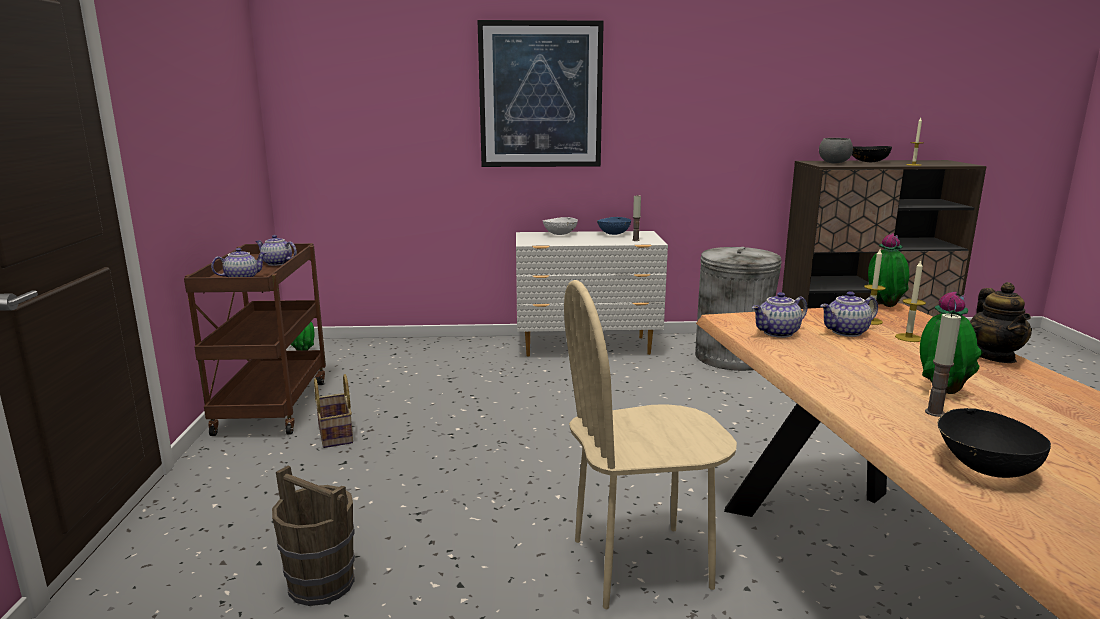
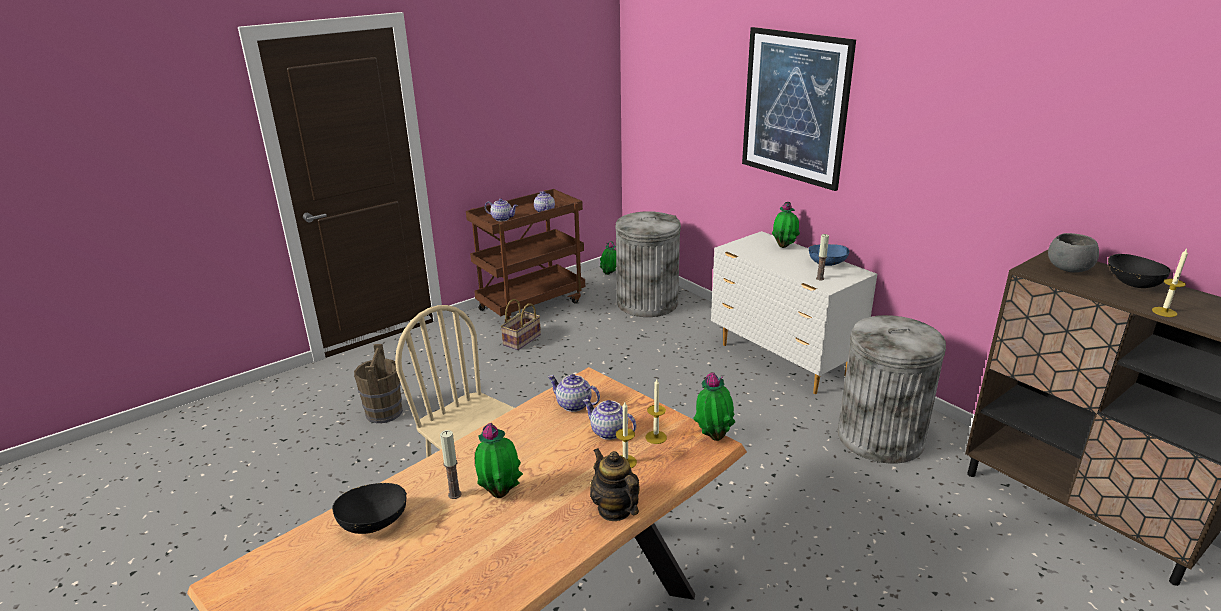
camera: 55 degrees right, 10 degrees up
(396, 357) = (647, 303): none -> grey trash can
(560, 234) = (784, 246): white bowl -> potted plant
(994, 356) = (615, 509): teapot -> teapot turned 90 degrees clockwise

